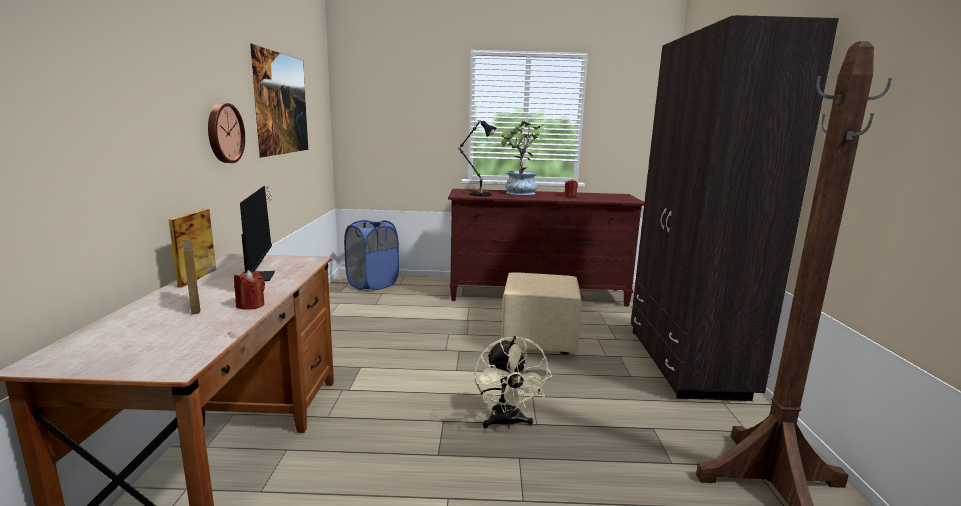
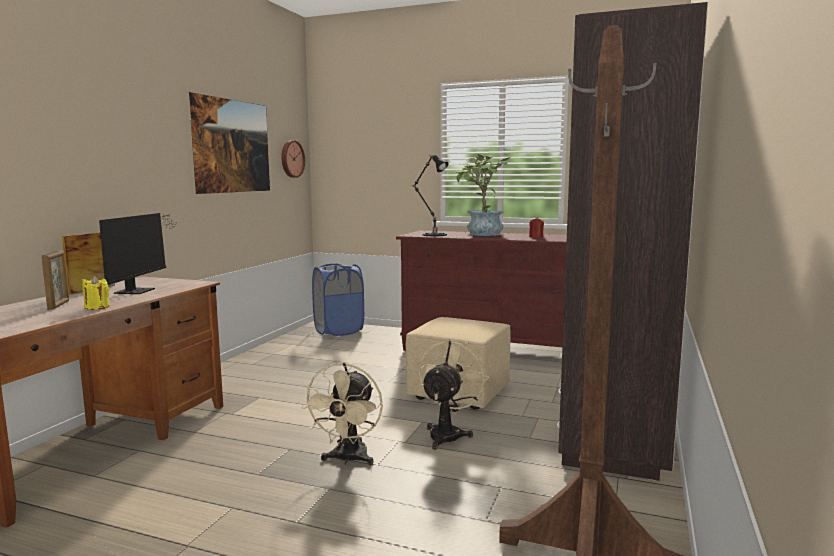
camera: 20 degrees right, 5 degrees down
(223, 133) = (148, 170): wall clock -> wall clock (291, 159)
(251, 305) = (97, 307): red candle -> yellow candle
(566, 382) = (448, 434): none -> beige fan

